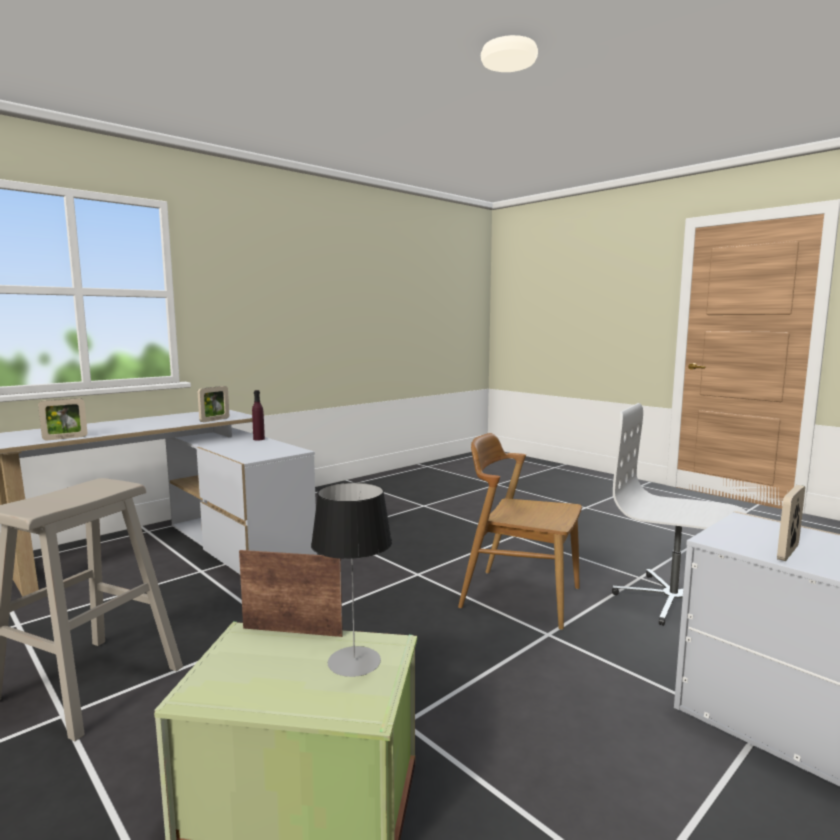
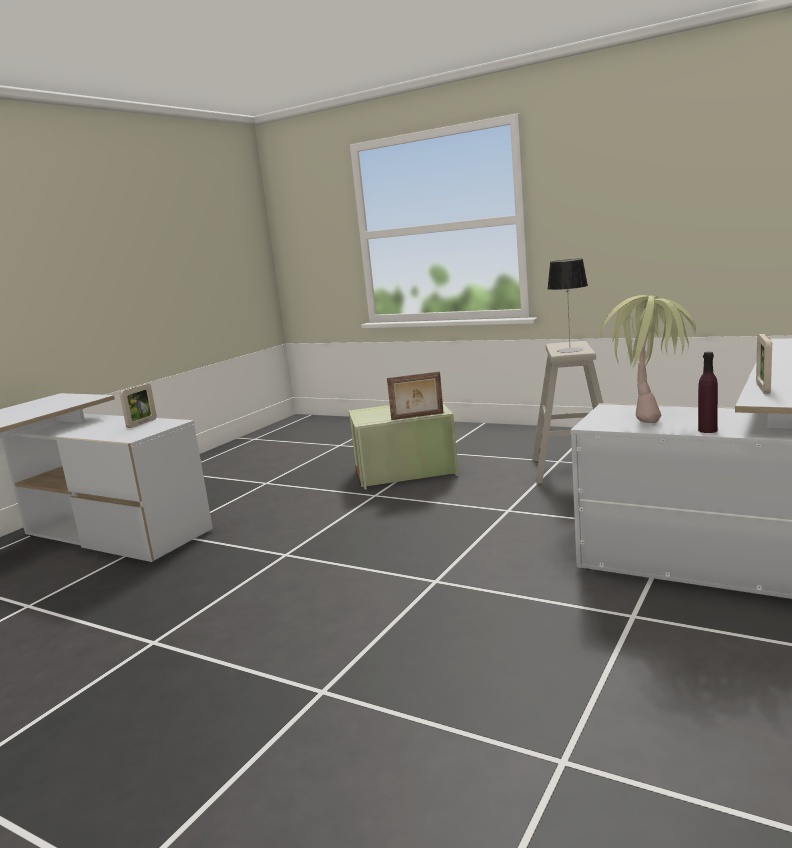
camera: 165 degrees right, 5 degrees up
(65, 438) = (774, 350): picture frame -> none
(249, 450) = (650, 414): none -> potted plant
(354, 661) = (377, 416): table lamp -> table lamp (570, 350)
(520, 597) = (310, 581): brown chair -> none
(673, 601) = (140, 614): white office chair -> none

